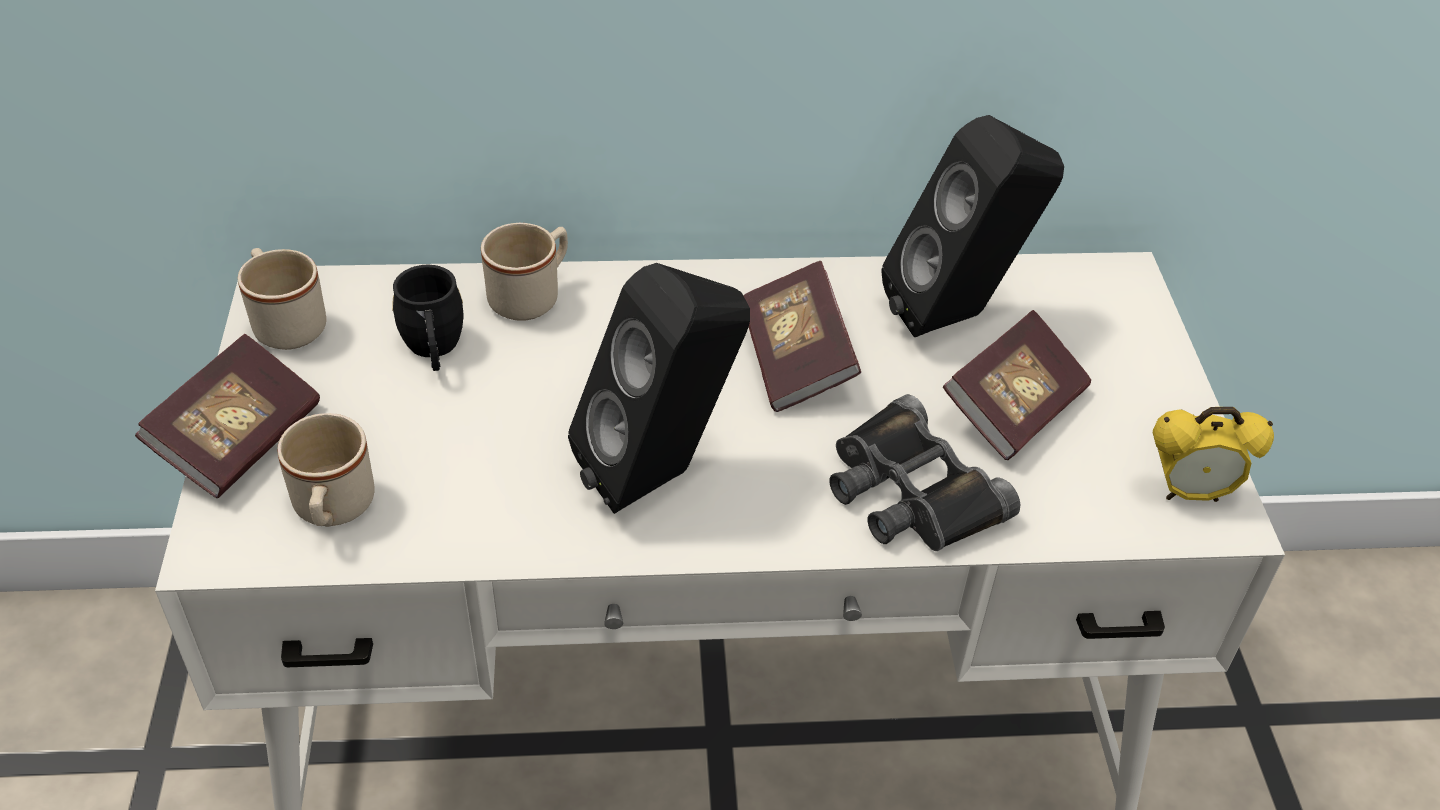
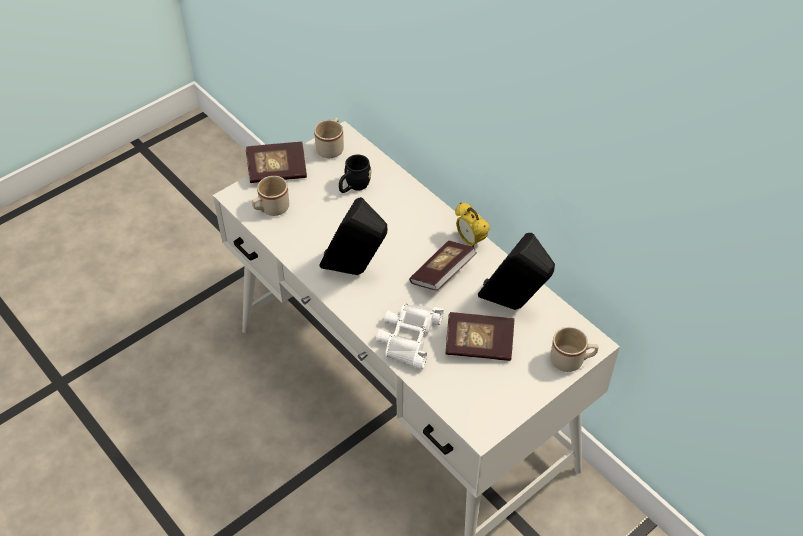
camera: 55 degrees right, 5 degrees up
(532, 296) = (402, 192): beige mug -> beige mug (571, 360)
(909, 492) = (408, 337): black binoculars -> white binoculars
(1189, 493) = (485, 415): alarm clock -> alarm clock (470, 241)

